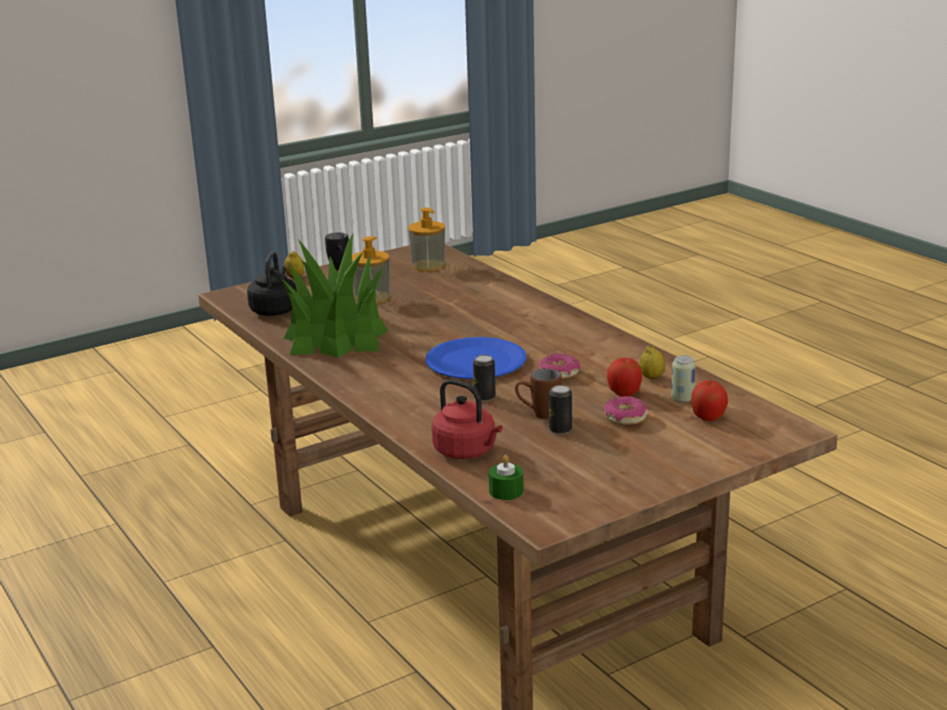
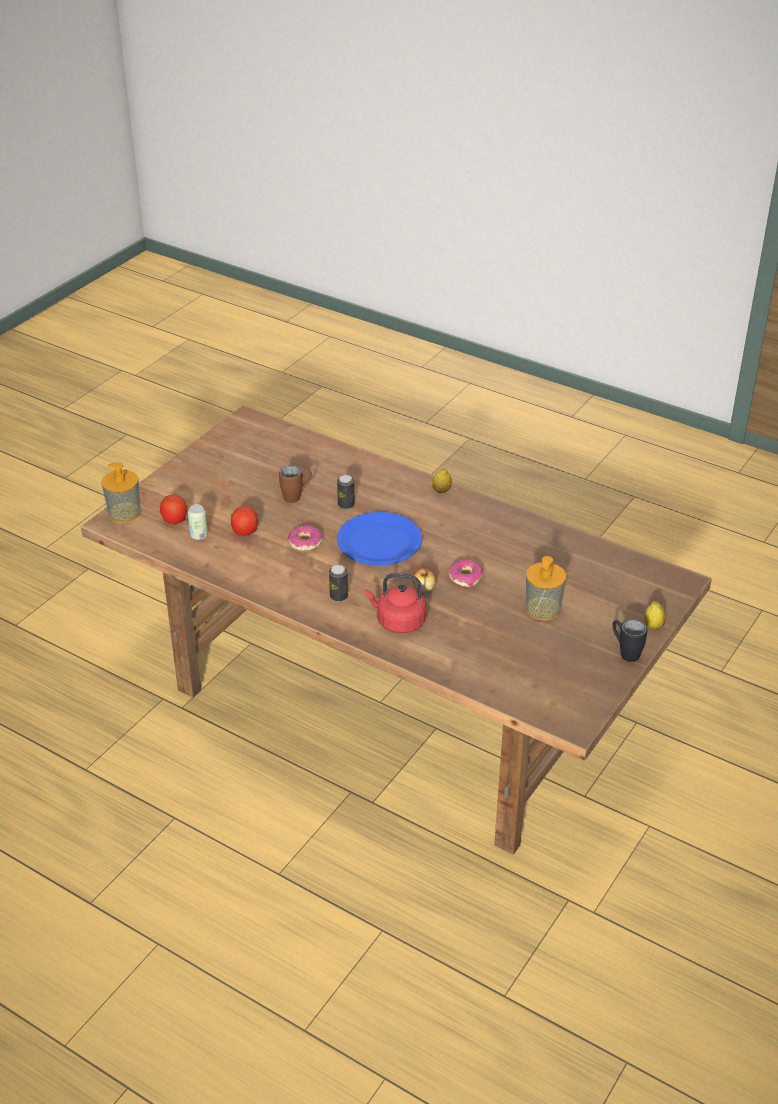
camera: 155 degrees right, 15 degrees up
(274, 310) = (611, 569): black kettle -> none
(336, 335) = (521, 548): potted plant -> none
(428, 265) = (540, 683): soap dispenser -> soap dispenser (124, 513)
(465, 324) = (424, 588): none -> apple
(467, 452) = (324, 456): red kettle -> red kettle (398, 622)
(506, 491) = (282, 433): green candle -> none
(560, 429) = (274, 487): can -> can (338, 596)
(625, 418) = (234, 507): donut -> donut (466, 577)
(652, 377) = (230, 554): lemon -> lemon (441, 491)

